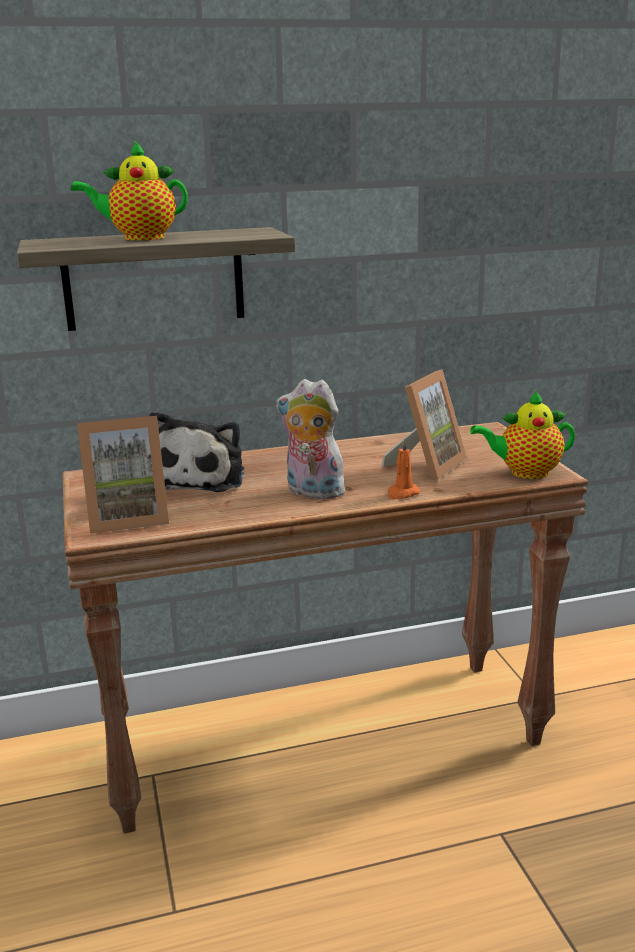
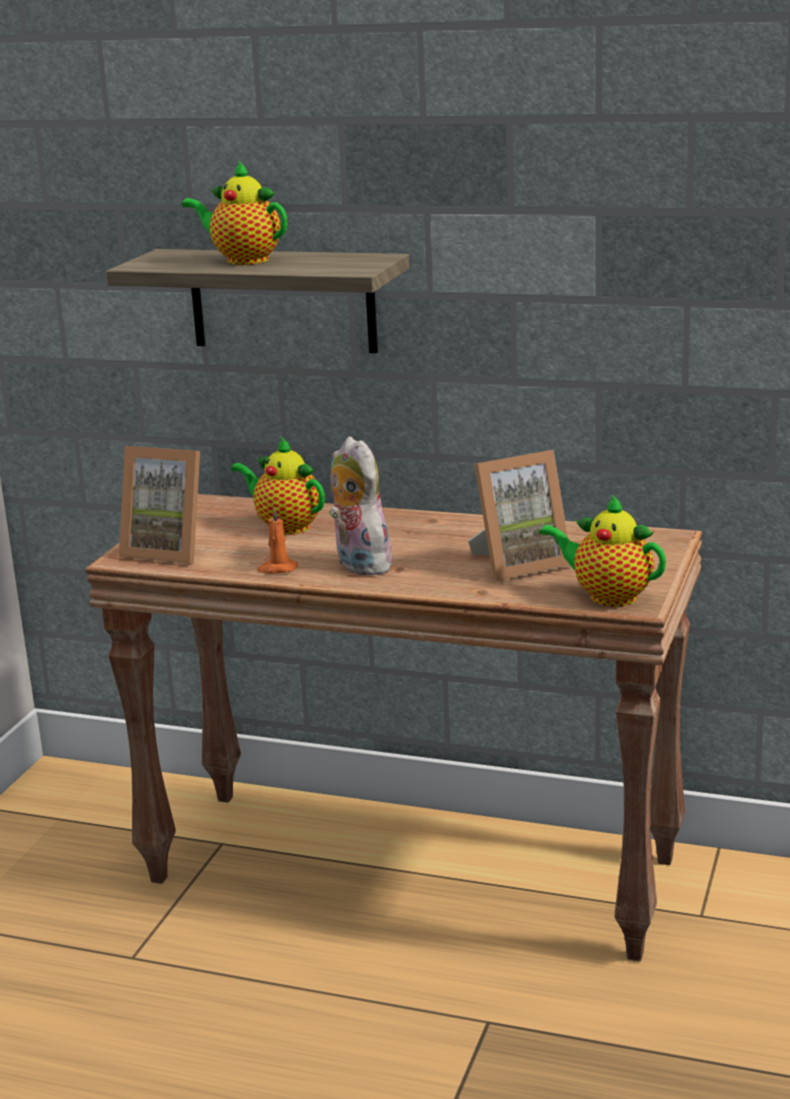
camera: 35 degrees right, 0 degrees up
(201, 478) = (285, 526): plush toy -> teapot
(402, 493) = (439, 587): orange candle -> orange candle (277, 569)

